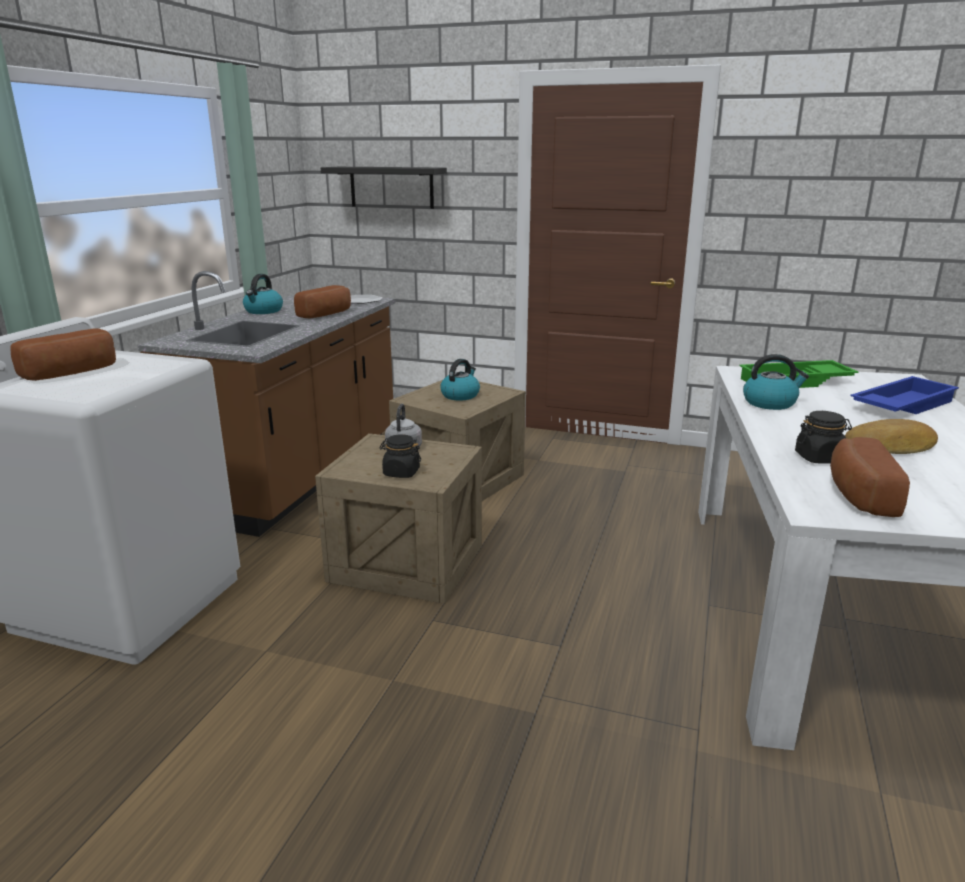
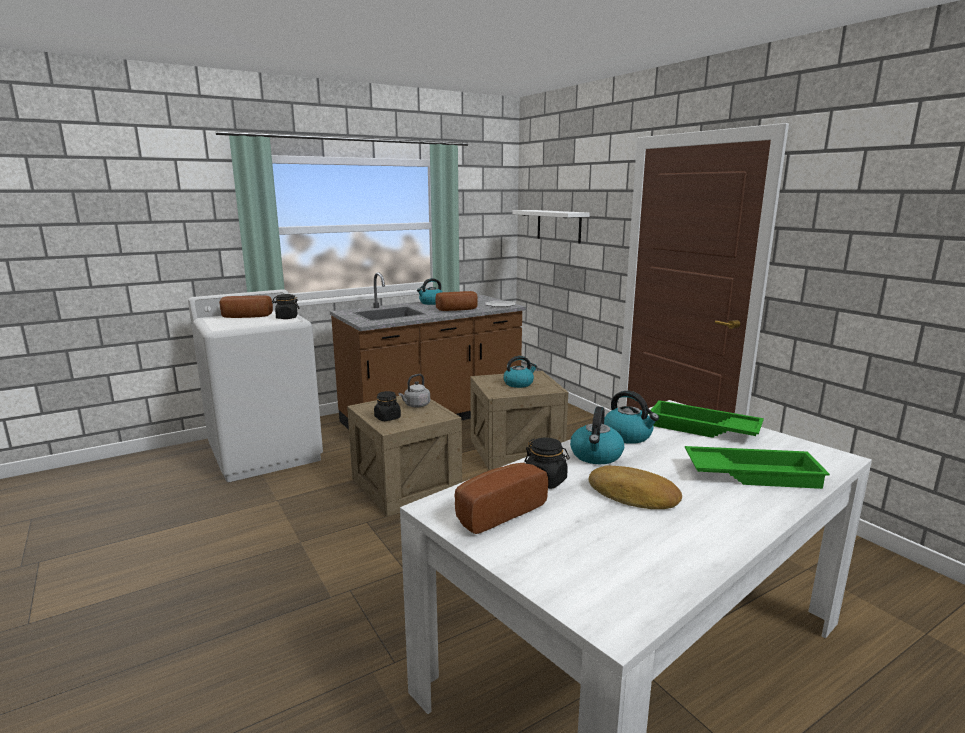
camera: 40 degrees right, 5 degrees down
(153, 361) = (286, 318): none -> black jar
(391, 187) = (558, 226): black shelf -> white shelf
(794, 426) = (596, 456): none -> kettle
(901, 405) = (752, 473): blue tray -> green tray

